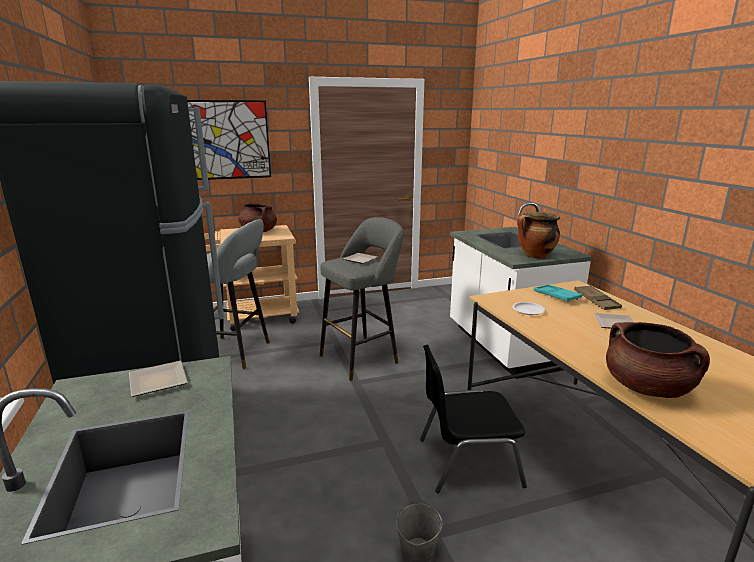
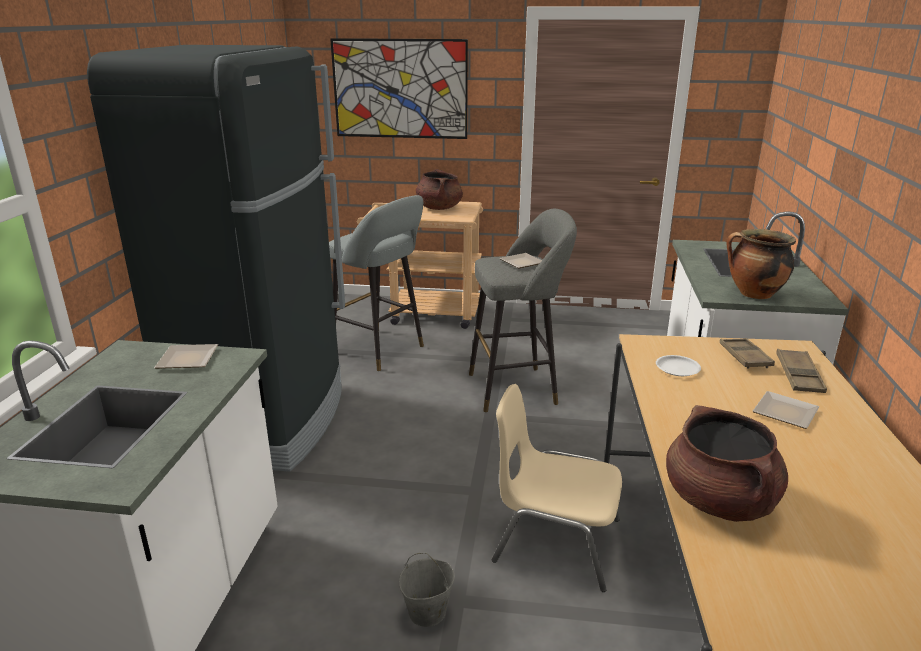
camera: 25 degrees right, 5 degrees up
(467, 461) = (555, 540): black chair -> beige chair
(556, 296) = (744, 357): turquoise tray -> brown tray

